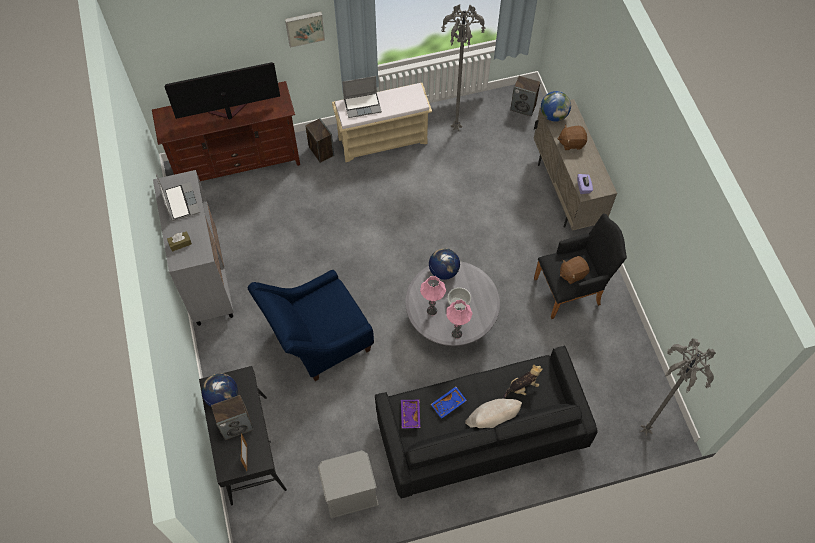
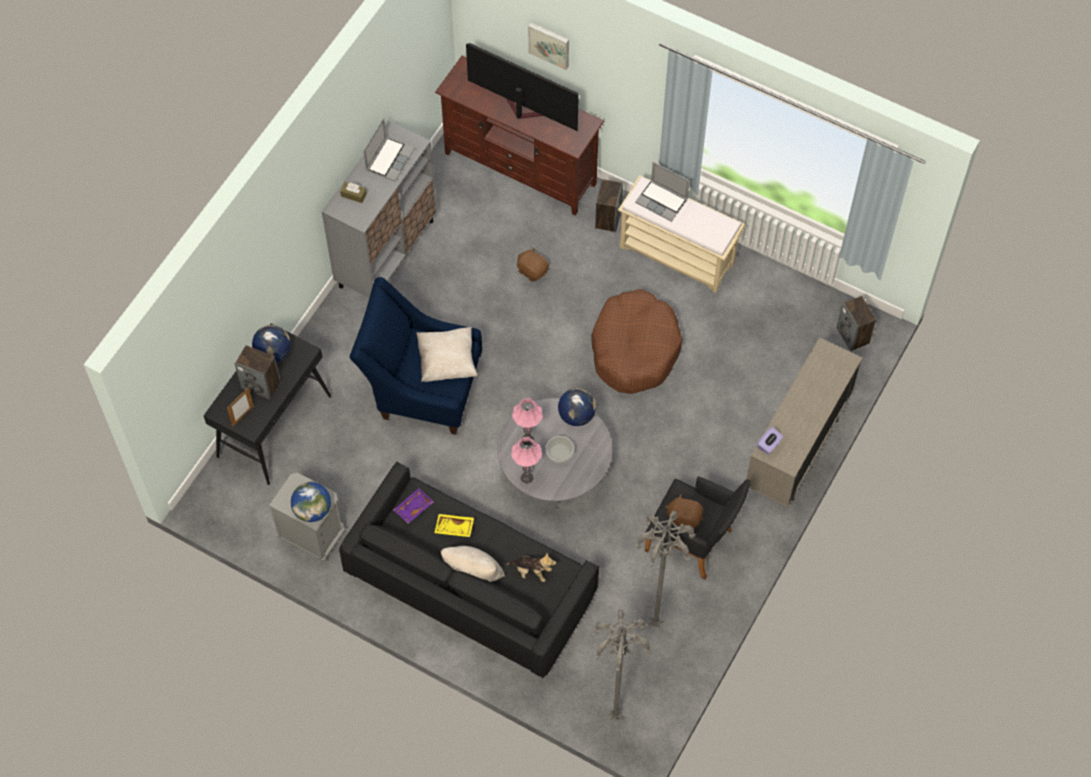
camera: 45 degrees right, 0 degrees up
(304, 28) = (638, 83): picture -> picture (549, 44)
(333, 306) = (447, 362): none -> beige pillow
(417, 211) = (634, 348): none -> brown dog bed
(448, 404) = (454, 528): blue tray -> yellow tray
(455, 128) = (760, 300): grey floor lamp -> grey floor lamp (654, 623)
(553, 115) = (822, 356): globe -> globe (312, 510)
(571, 142) = (808, 395): brown plush toy -> brown plush toy (532, 270)

